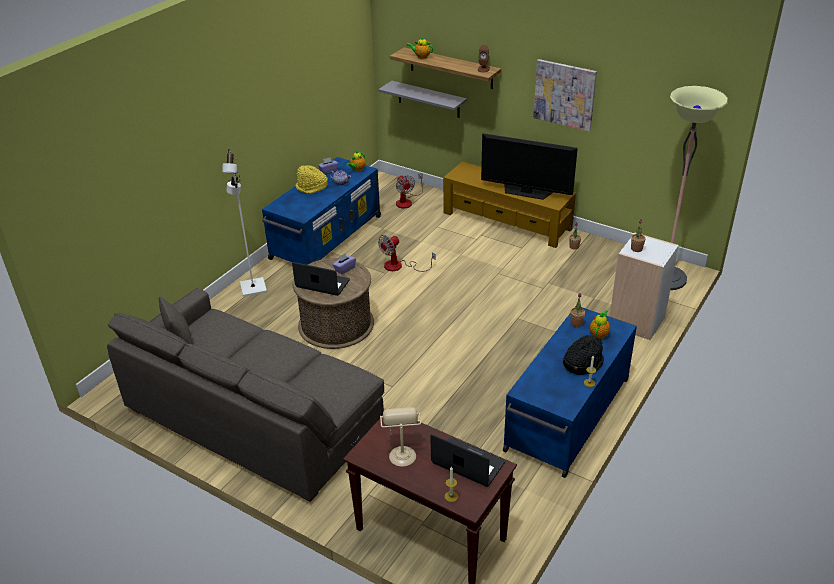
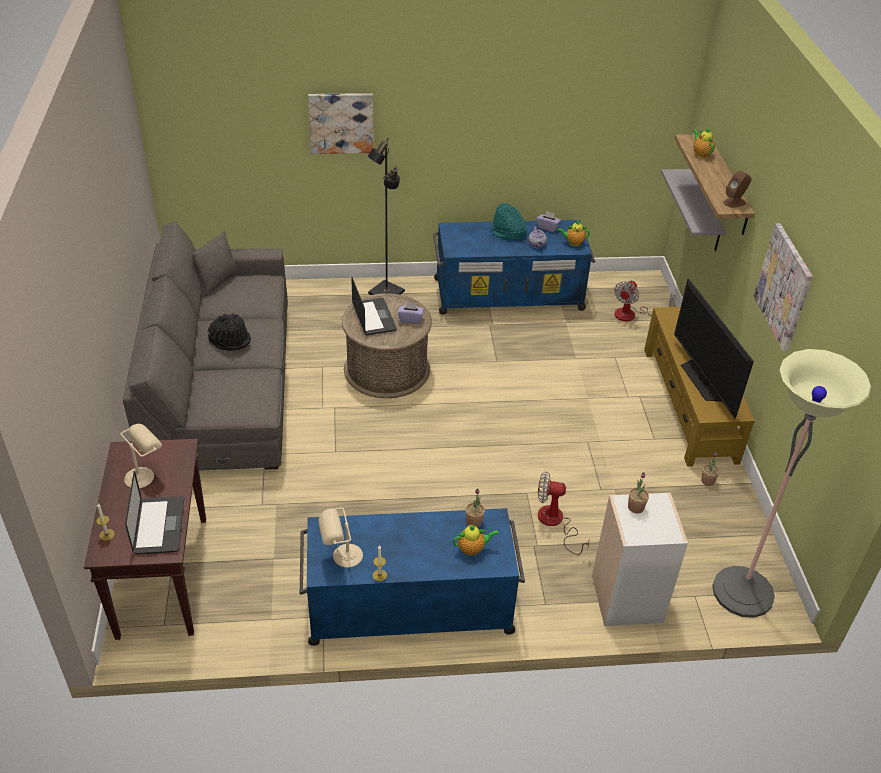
camera: 50 degrees right, 5 degrees up
(182, 158) = (341, 122): none -> picture
(253, 287) = (386, 292): white floor lamp -> black floor lamp
(311, 187) = (507, 232): yellow hat -> turquoise hat
(399, 266) = (518, 365): fan -> fan (555, 523)
(558, 393) = (341, 557): none -> beige table lamp
(582, 363) = (408, 556): black hat -> black hat (230, 340)

